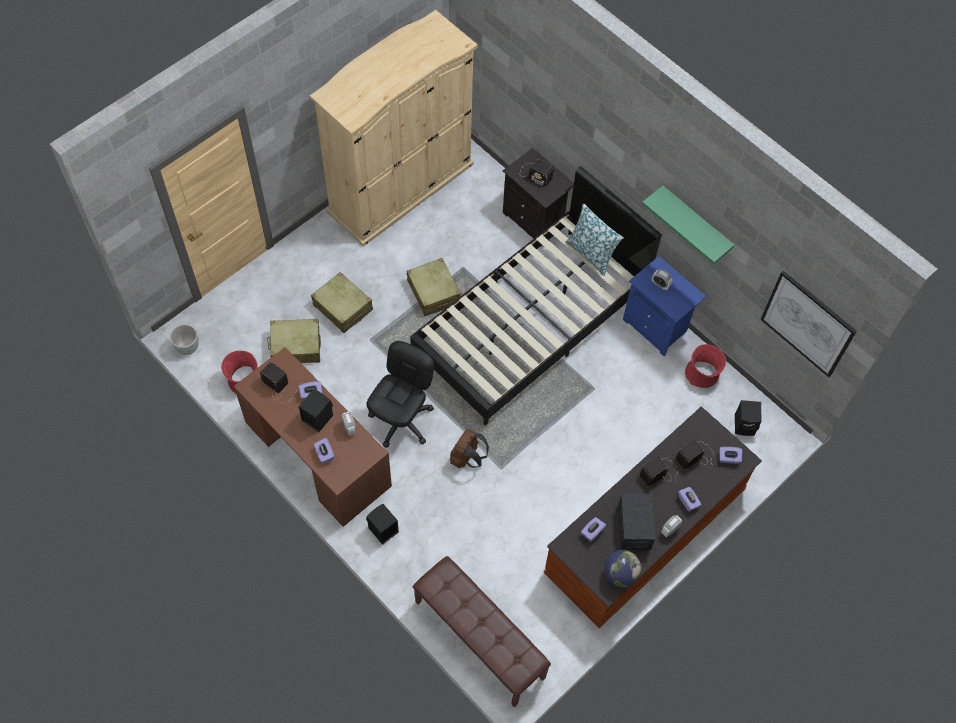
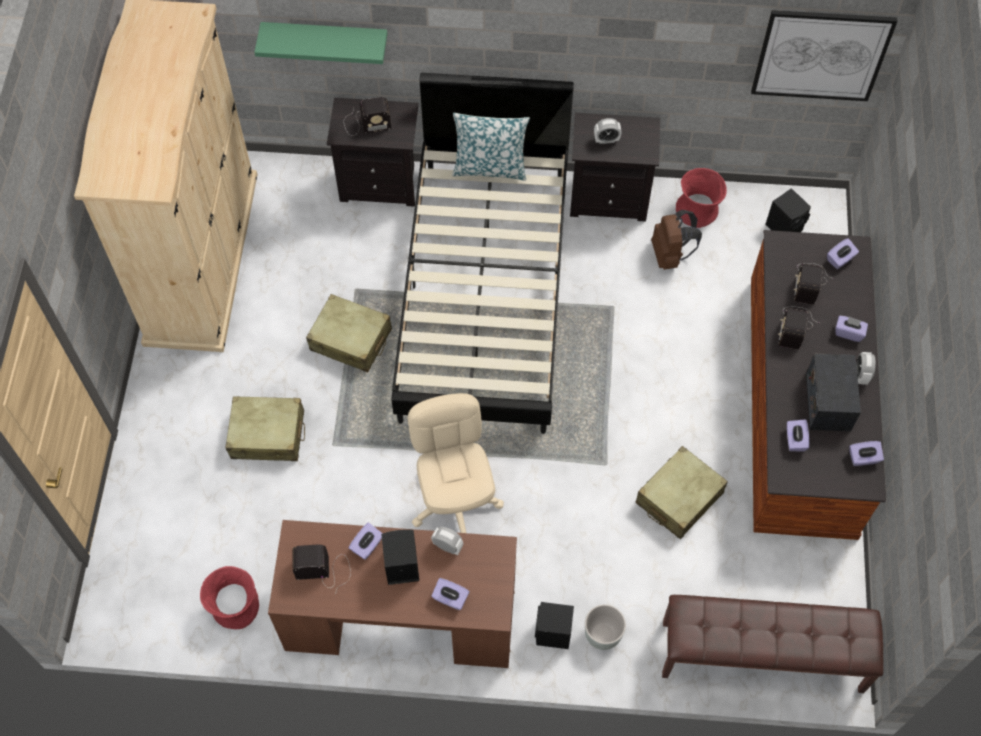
camera: 40 degrees left, 0 degrees up
(187, 347) = (129, 625): grey planter -> grey planter (602, 635)
(295, 346) = (257, 519): beige suitcase -> beige suitcase (679, 498)
(402, 421) = (455, 501): black office chair -> beige office chair
(467, 458) = (562, 482): brown backpack -> brown backpack (670, 255)
(620, 574) = (863, 458): globe -> purple tissue box
(634, 527) = (828, 401): radio -> radio turned 135 degrees counterclockwise
(656, 326) = (609, 197): blue nightstand -> black nightstand
(696, 222) = (622, 32): green shelf -> green shelf (325, 37)

